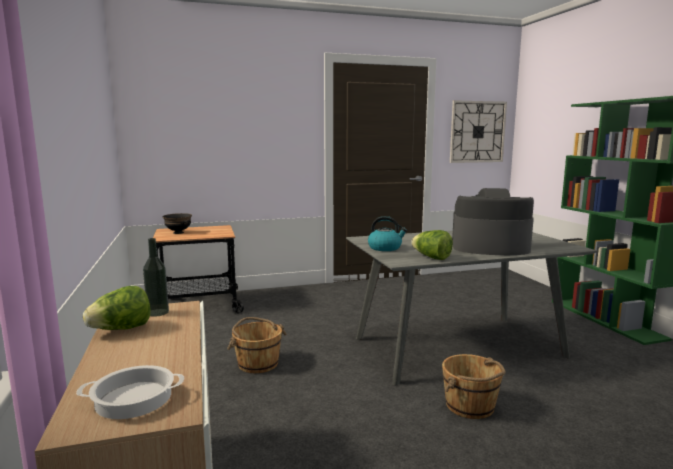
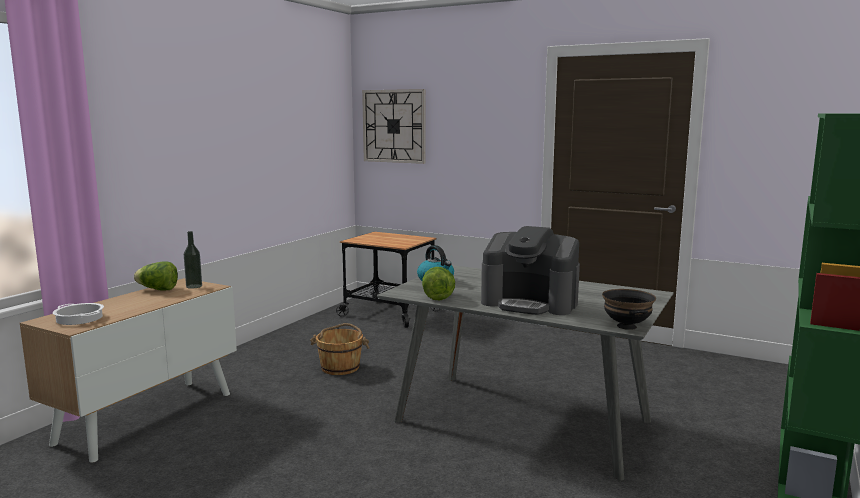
camera: 45 degrees right, 0 degrees up
(178, 232) = (376, 237): black bowl -> black bowl (626, 326)
(470, 406) = (414, 461): brown bucket -> none
(477, 132) = (783, 146): wall clock -> wall clock (394, 126)
(489, 247) = (530, 303): coffee machine -> coffee machine turned 150 degrees clockwise

